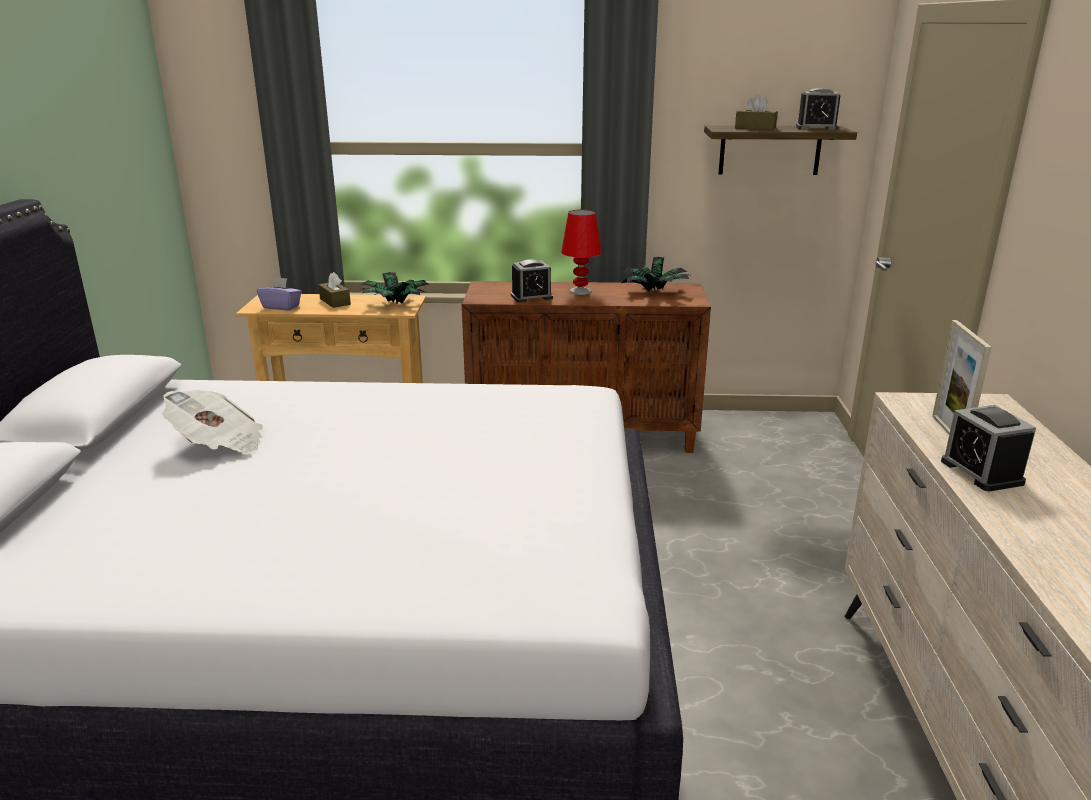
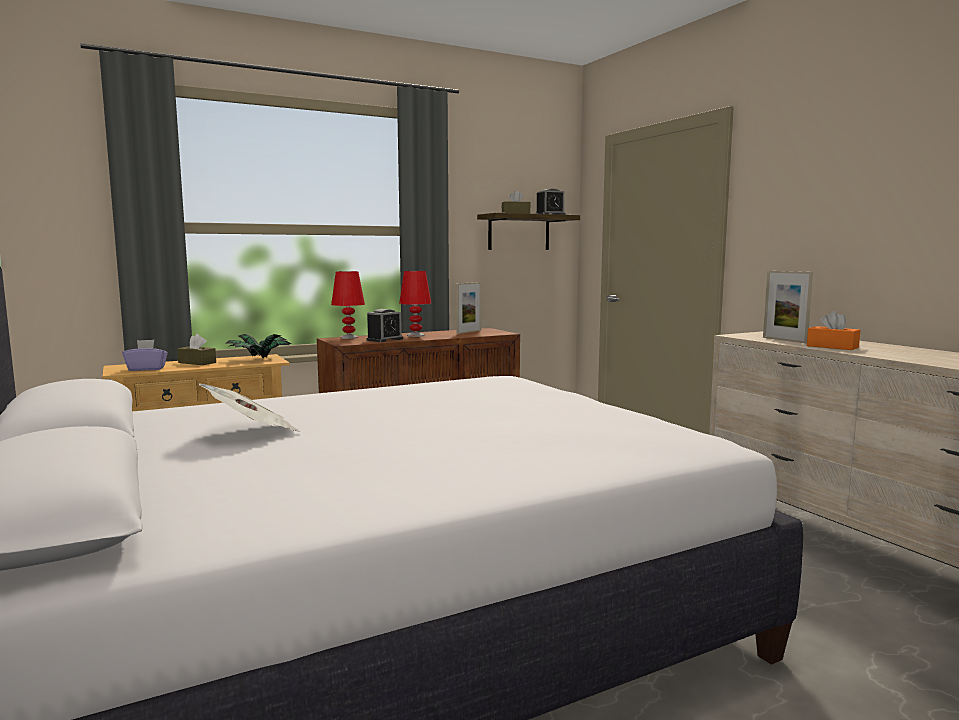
camera: 30 degrees left, 15 degrees down
(503, 285) = (348, 337): none -> red table lamp
(655, 291) = (469, 332): potted plant -> picture frame
(981, 472) = (832, 347): alarm clock -> orange tissue box

